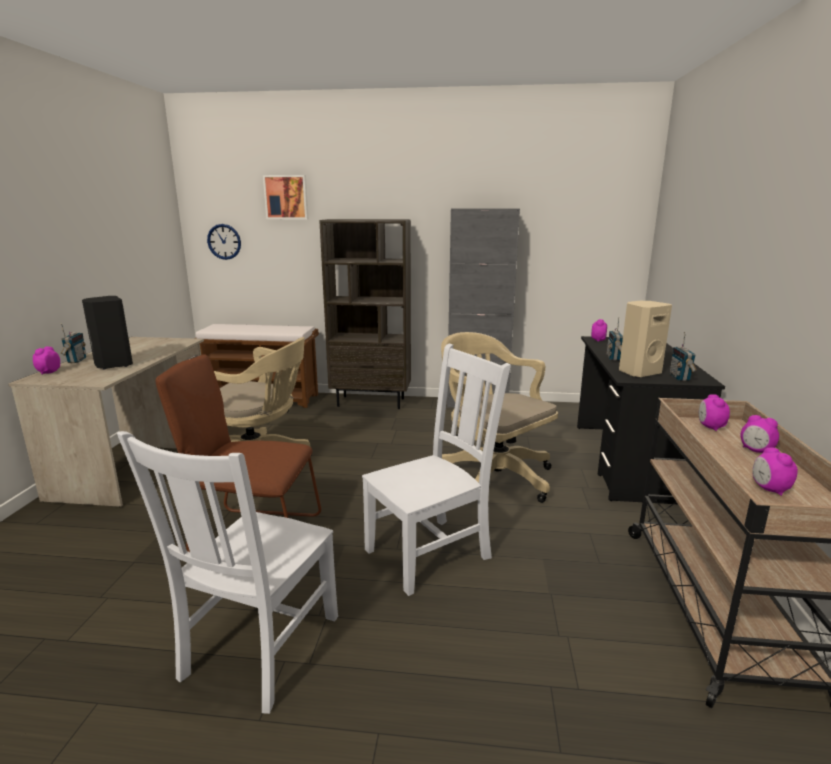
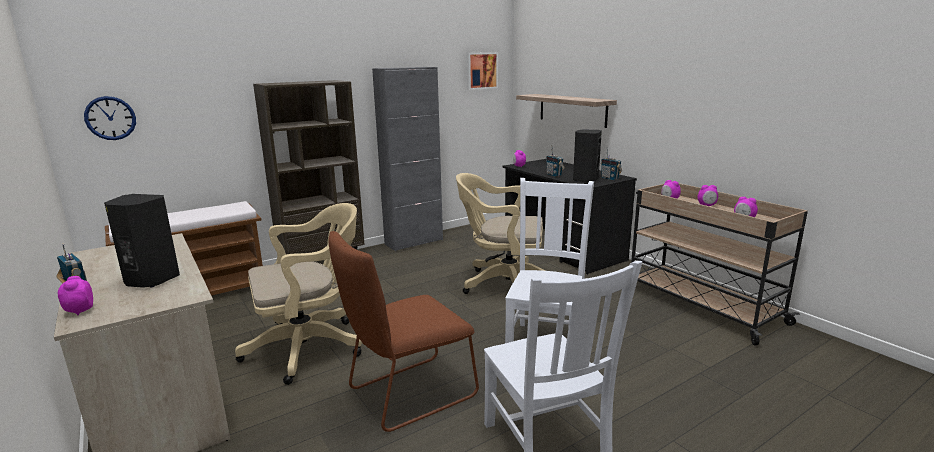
camera: 40 degrees left, 0 degrees up
(286, 197) = (194, 61): picture -> picture (481, 70)
(638, 372) = (585, 180): beige speaker -> black speaker
(689, 274) = (572, 110): none -> shelf

